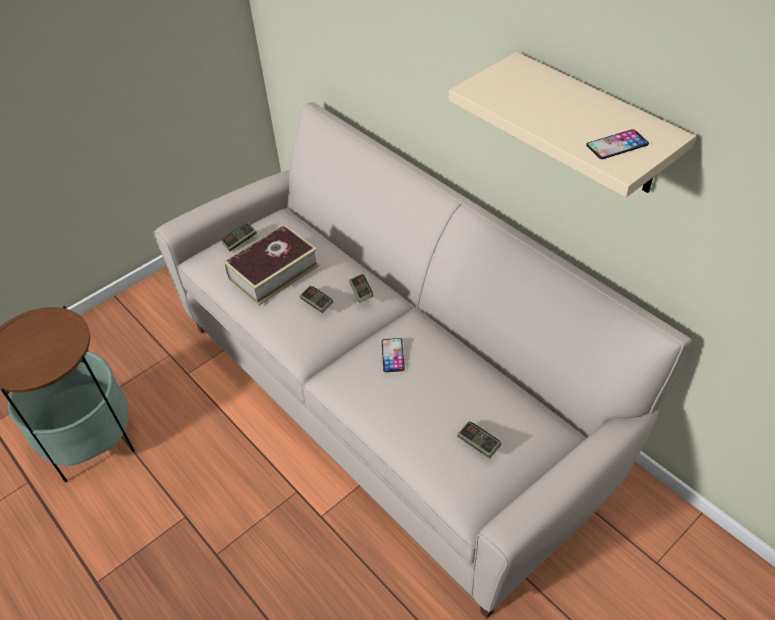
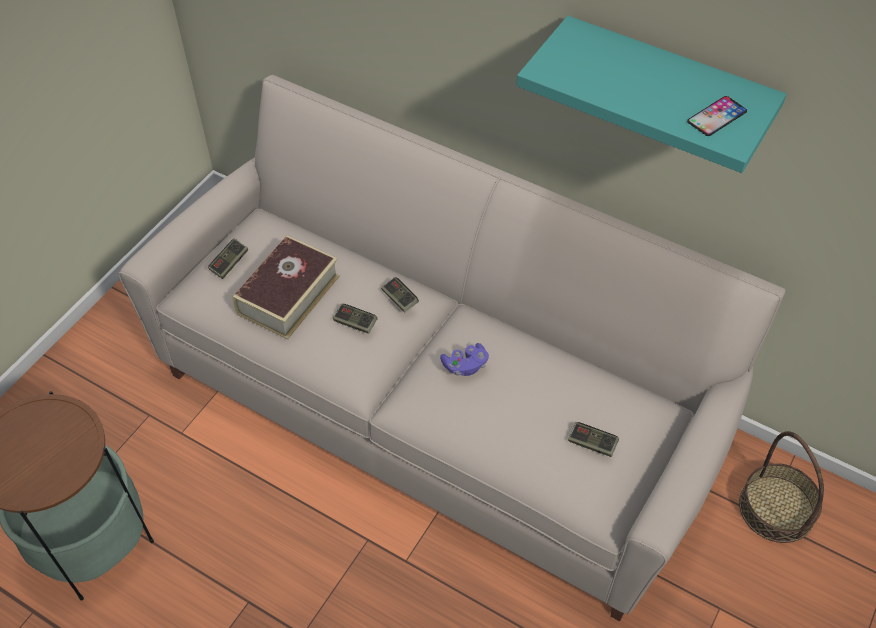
camera: 20 degrees left, 5 degrees up
(393, 355) = (465, 366): phone -> purple game controller
(593, 126) = (665, 87): beige shelf -> turquoise shelf
(669, 556) = (776, 508): none -> basket

